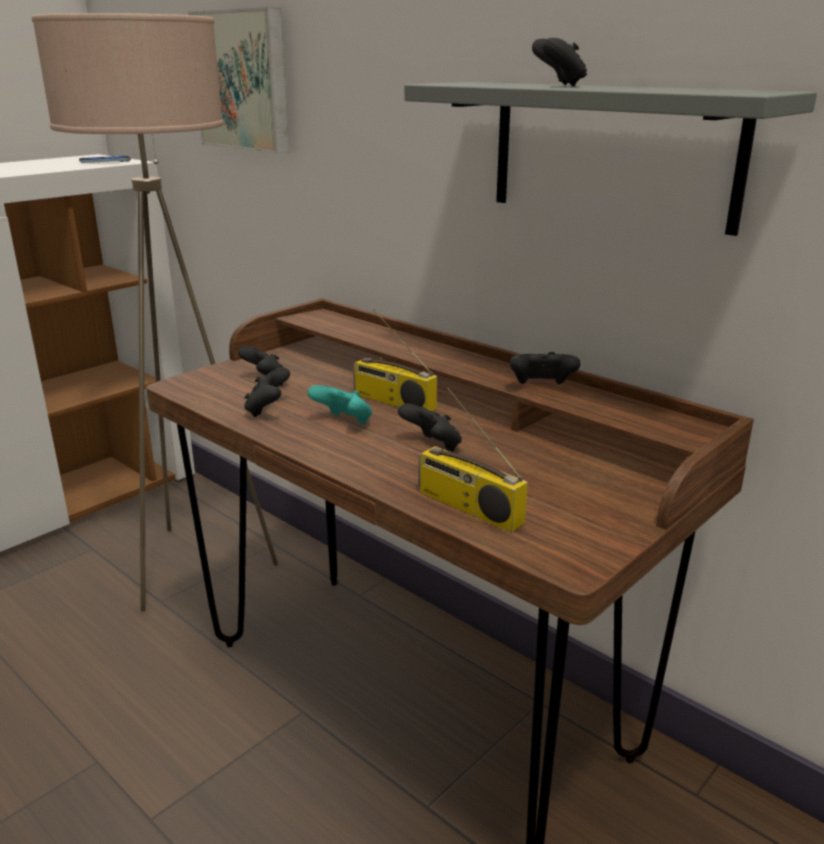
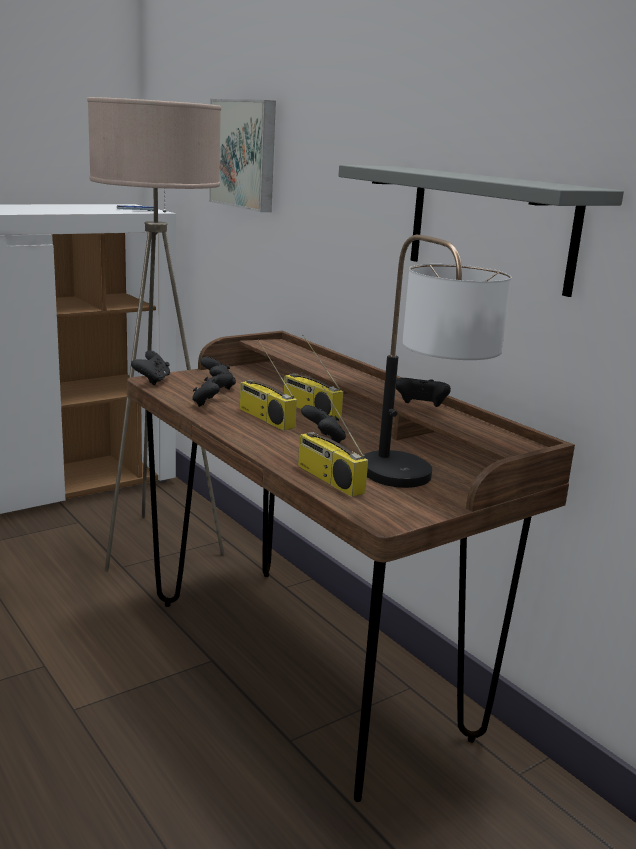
camera: 10 degrees right, 5 degrees down
(344, 422) = (264, 418): turquoise game controller -> radio
(558, 86) = (444, 173): black game controller -> black game controller (152, 381)
(580, 501) = (417, 487): none -> table lamp

